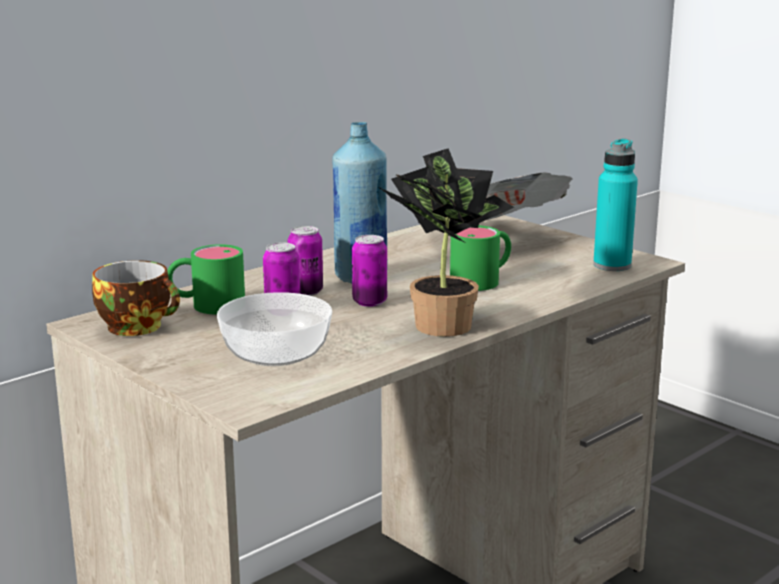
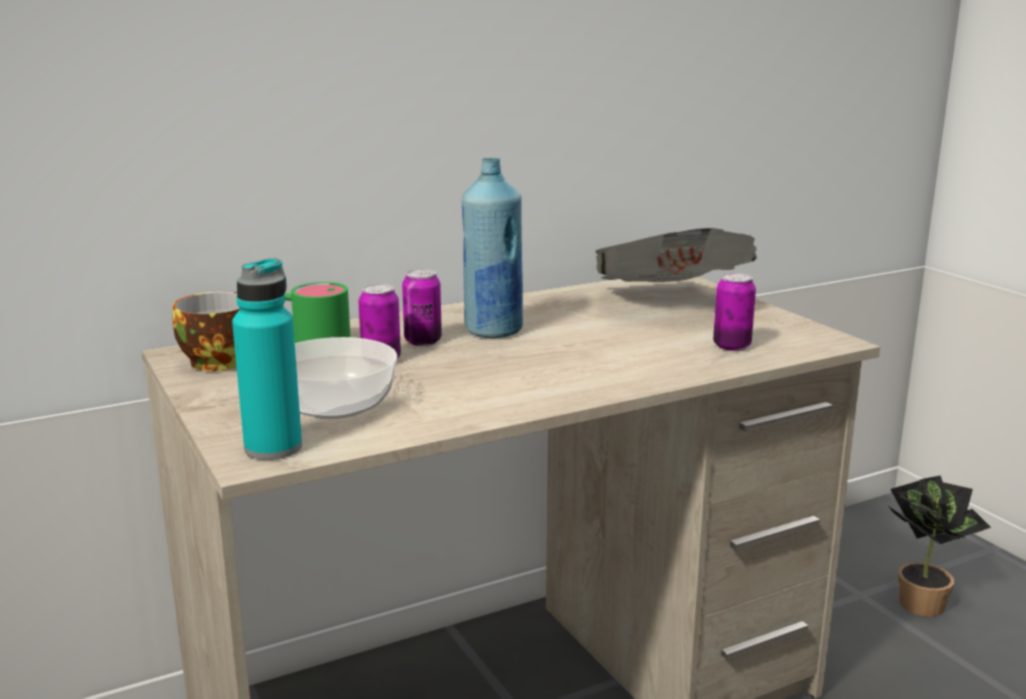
camera: 15 degrees right, 0 degrees up
(369, 302) = (481, 358): can -> can (731, 346)
(442, 323) = (542, 389): potted plant -> potted plant (920, 600)
(483, 280) = (624, 345): green mug -> none
(612, 265) = (787, 342): turquoise bottle -> turquoise bottle (273, 448)

